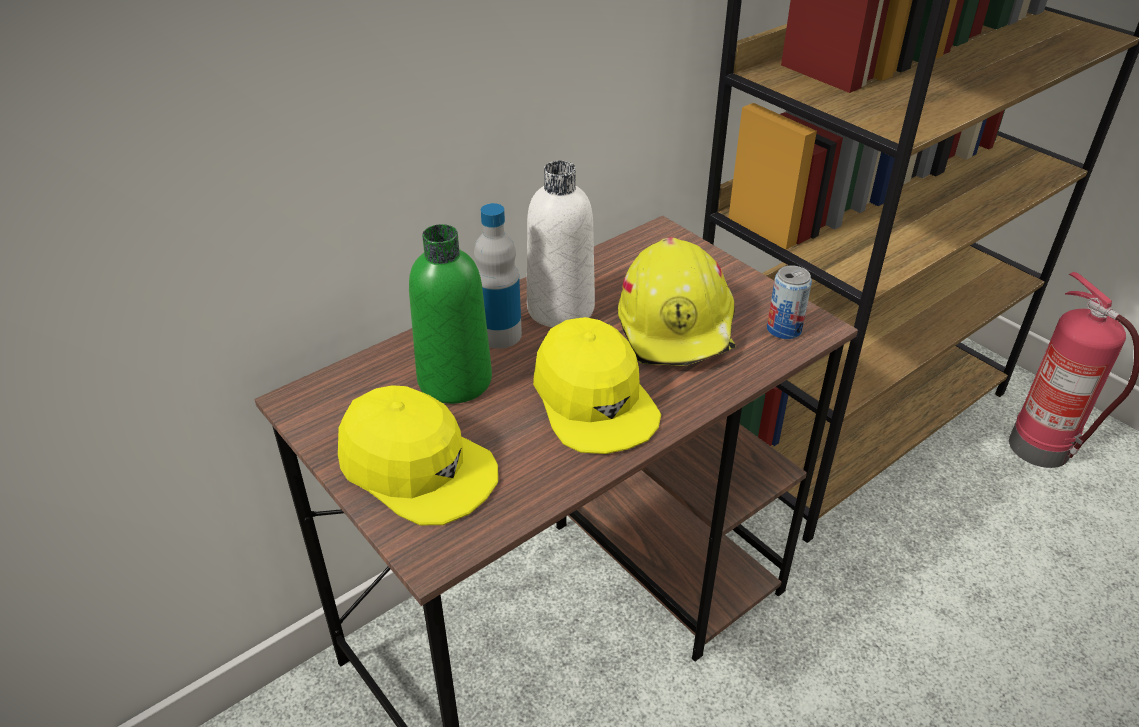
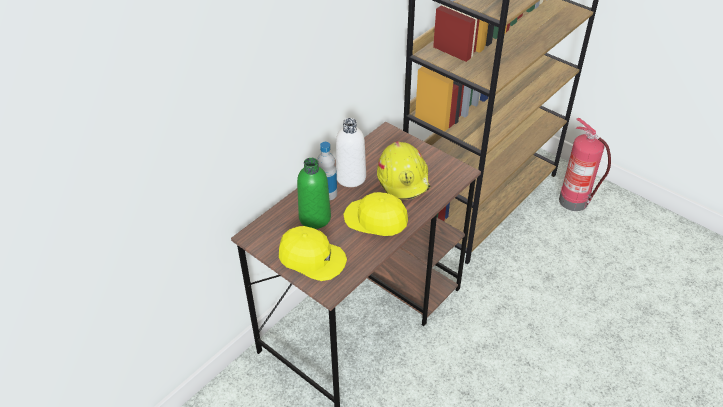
camera: 10 degrees left, 5 degrees up
(593, 401) = (376, 219): yellow cap -> yellow cap turned 150 degrees clockwise
(784, 329) = (449, 175): can -> none

